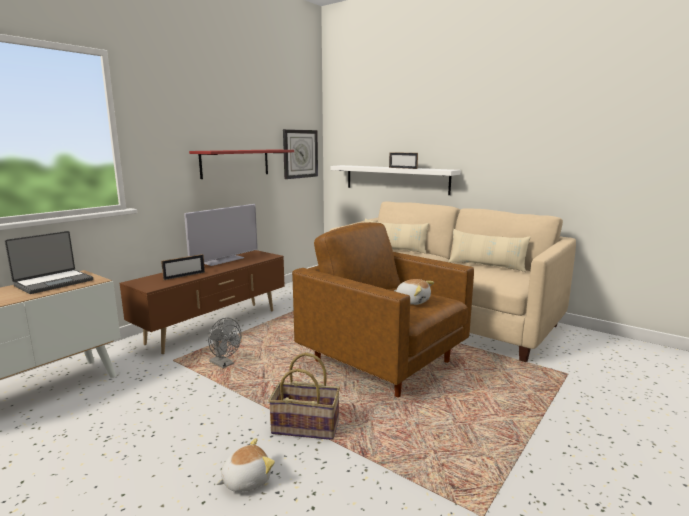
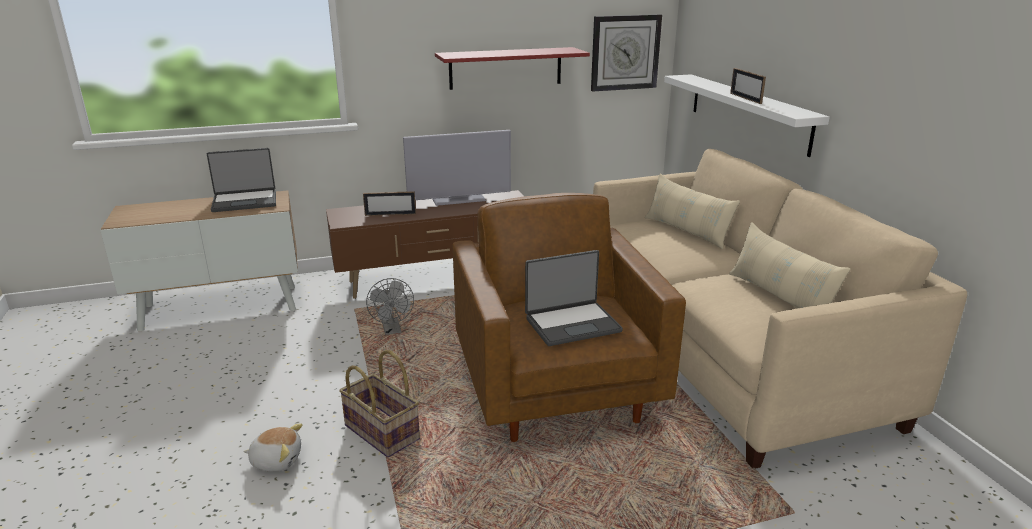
camera: 35 degrees right, 10 degrees up
(412, 301) = (572, 324): plush toy -> laptop

